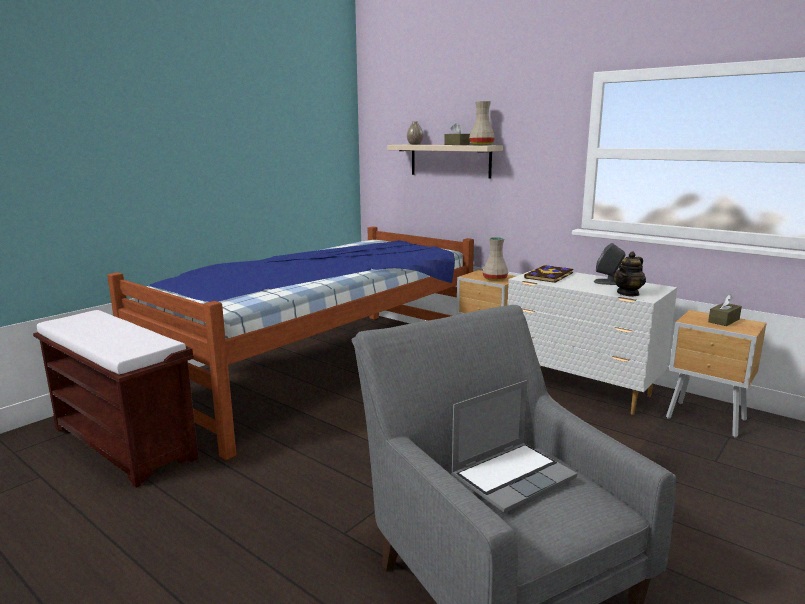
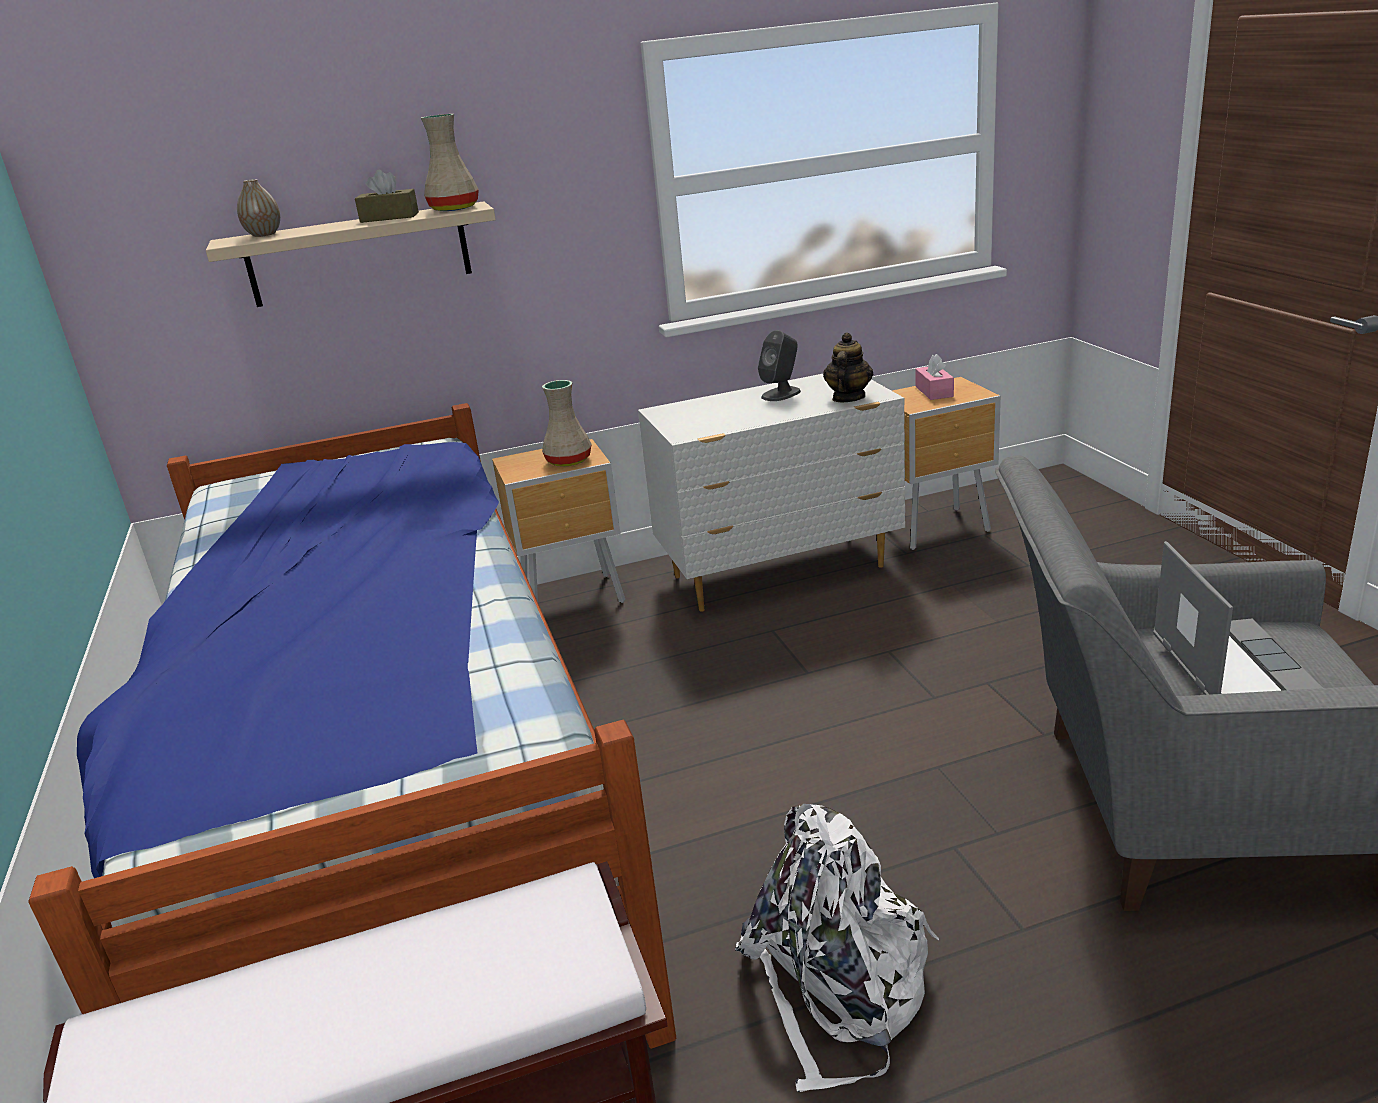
camera: 55 degrees left, 10 degrees up
(273, 489) = (838, 987): none -> white backpack
(549, 276) = (697, 416): book -> none
(628, 293) = (848, 398): teapot -> teapot turned 150 degrees counterclockwise
(723, 321) = (934, 391): brown tissue box -> pink tissue box

